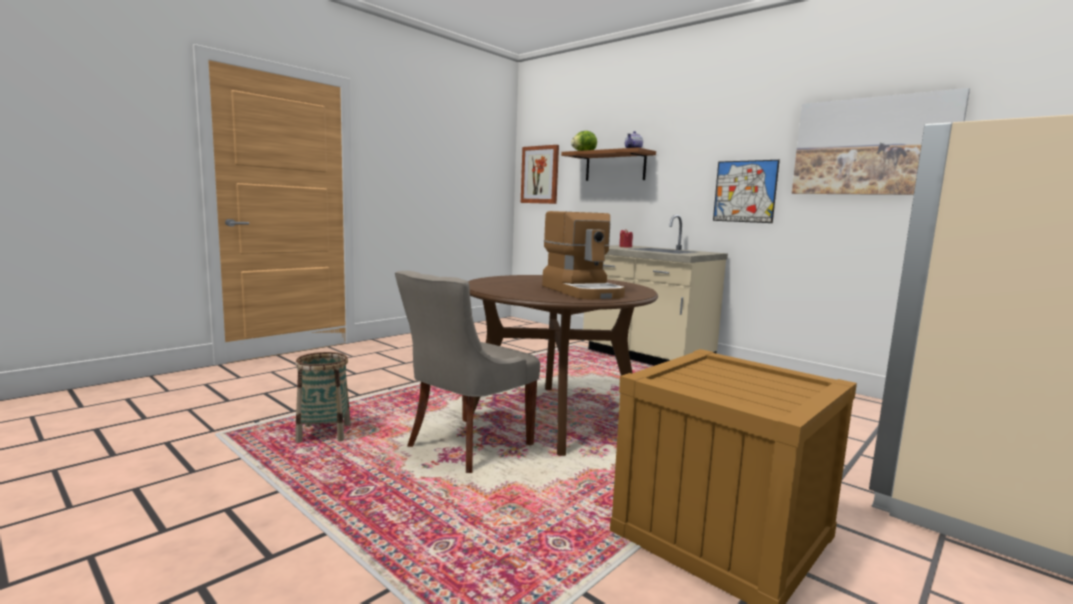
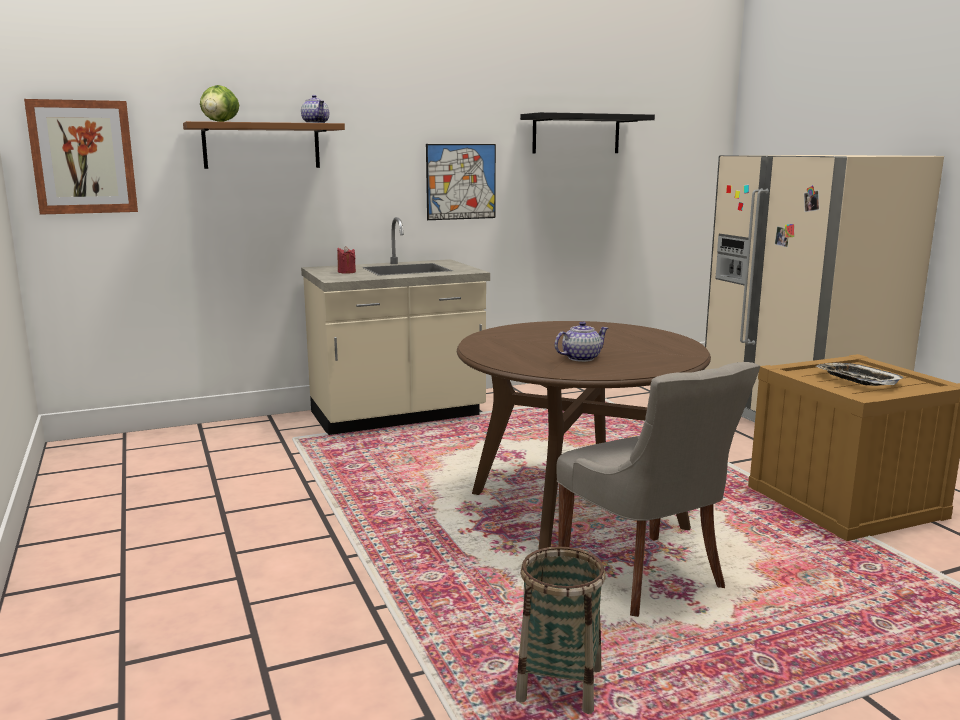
camera: 65 degrees left, 5 degrees up
(521, 286) = (580, 358): none -> teapot
(583, 291) = (629, 344): coffee machine -> none
(734, 382) = (857, 380): none -> tray
(872, 146) = (576, 134): picture -> black shelf

